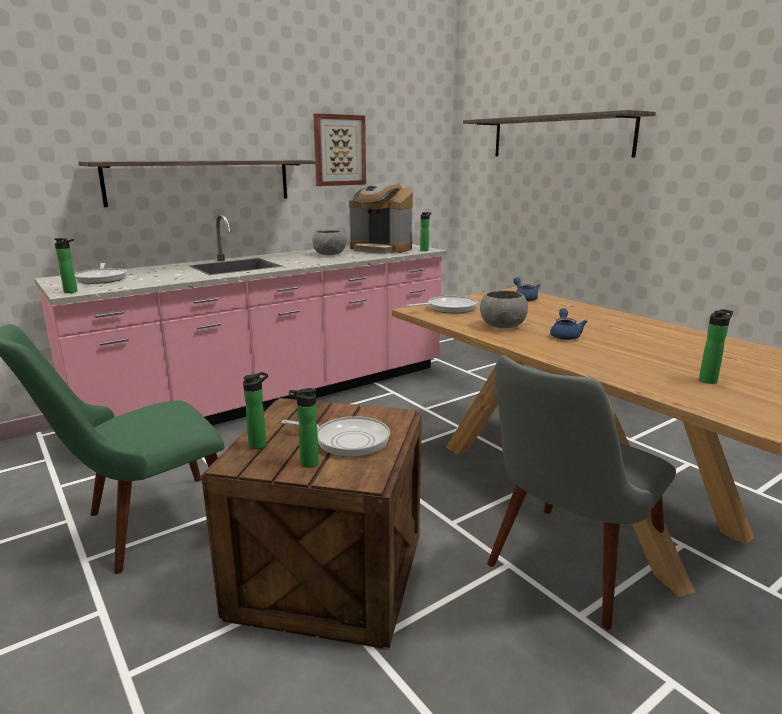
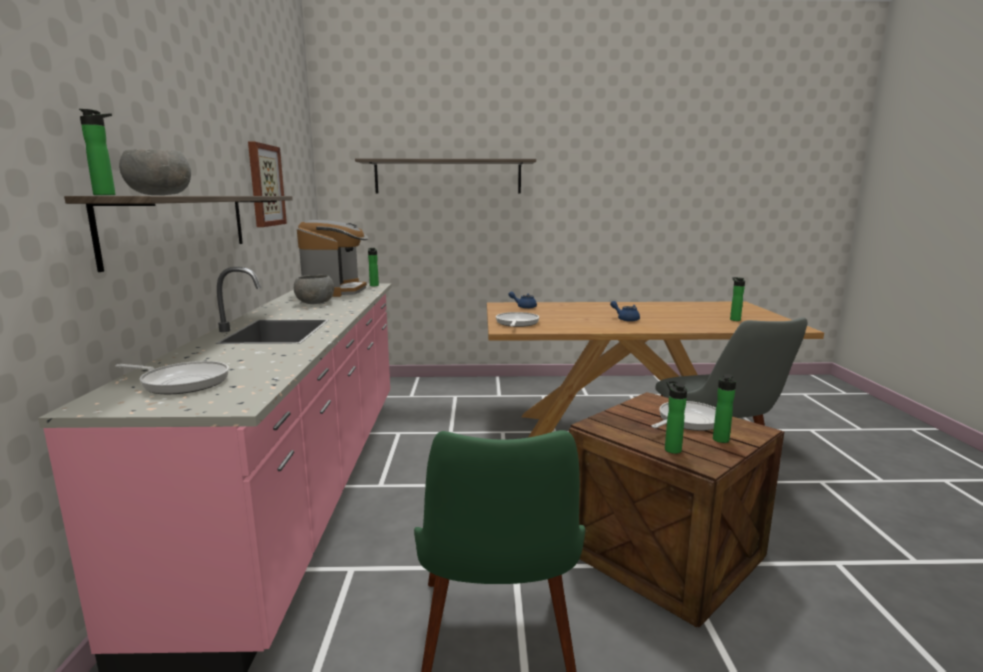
camera: 55 degrees left, 5 degrees down
(73, 291) = (236, 401): bottle -> bottle (108, 195)
(381, 249) = (336, 291): coffee machine -> coffee machine turned 60 degrees counterclockwise
(503, 326) = (584, 323): grey bowl -> grey bowl (160, 195)

